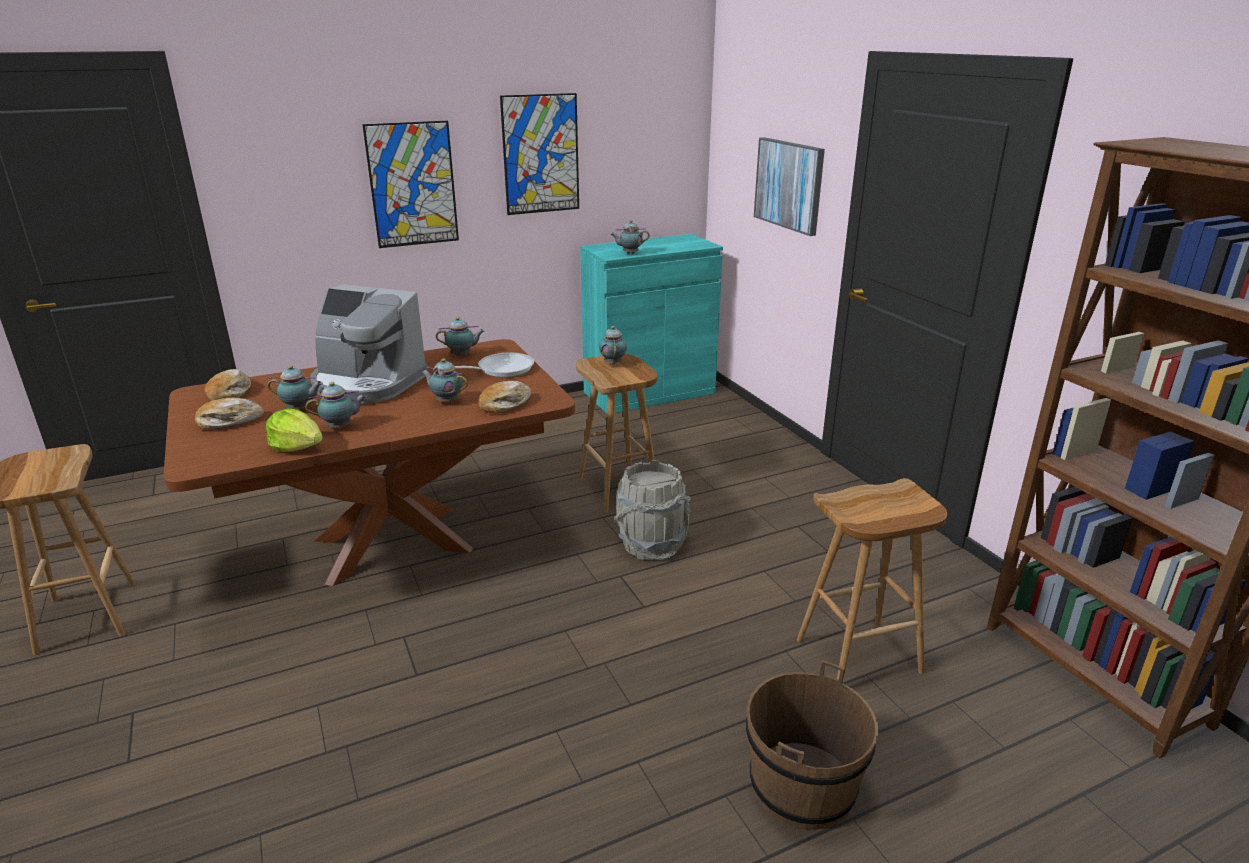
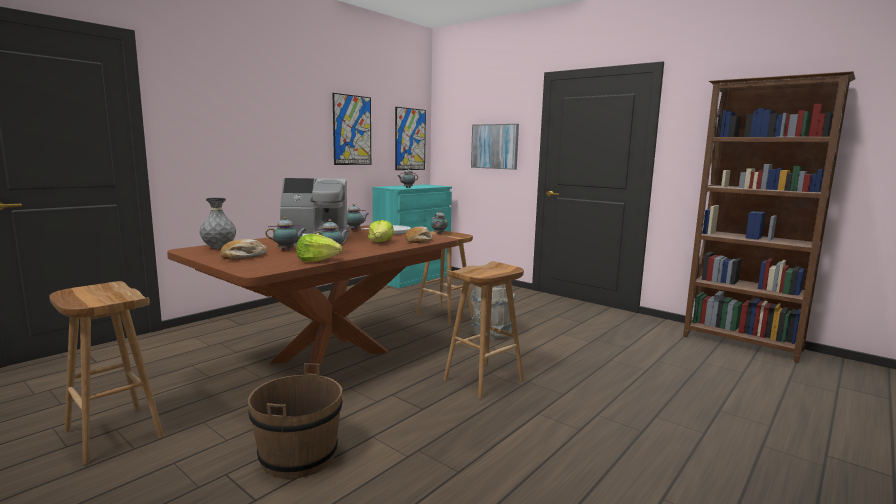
camera: 25 degrees left, 15 degrees down
(230, 393) = (219, 248): bread -> grey vase
(412, 184) = (282, 140): picture -> picture (410, 139)
(446, 401) = (380, 242): teapot -> lettuce
(801, 786) = (683, 404): brown bucket -> brown bucket (298, 456)
(858, 657) = (645, 355): brown stool -> brown stool (483, 380)

